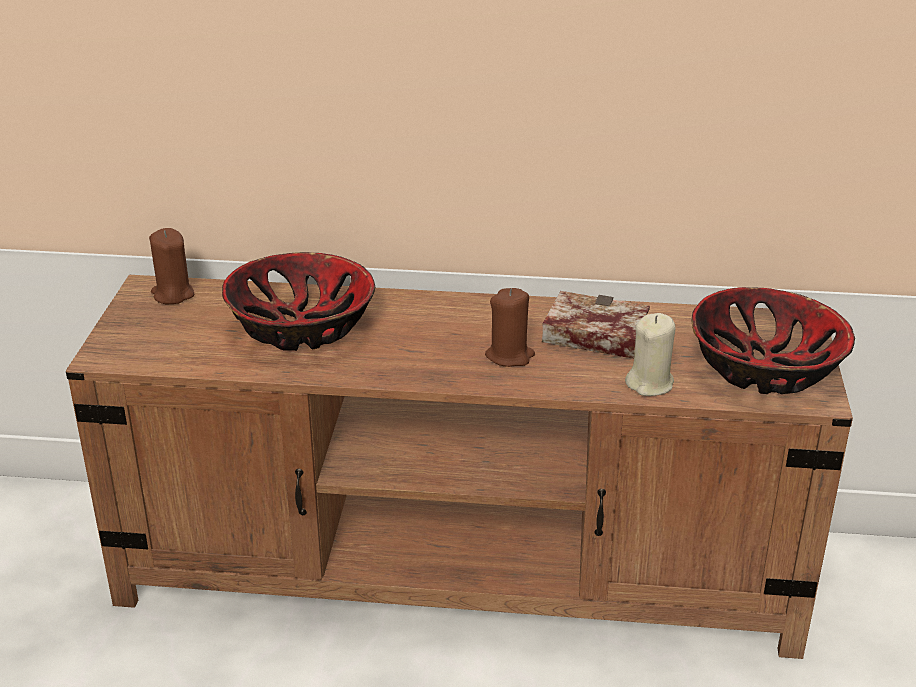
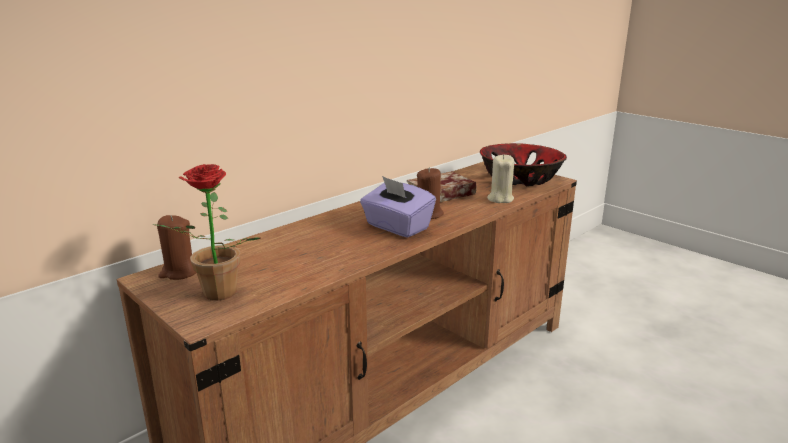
camera: 50 degrees left, 10 degrees down
(151, 336) = (214, 295): none -> potted plant
(302, 327) = (302, 249): bowl -> none
(439, 353) = (397, 227): none -> purple tissue box

